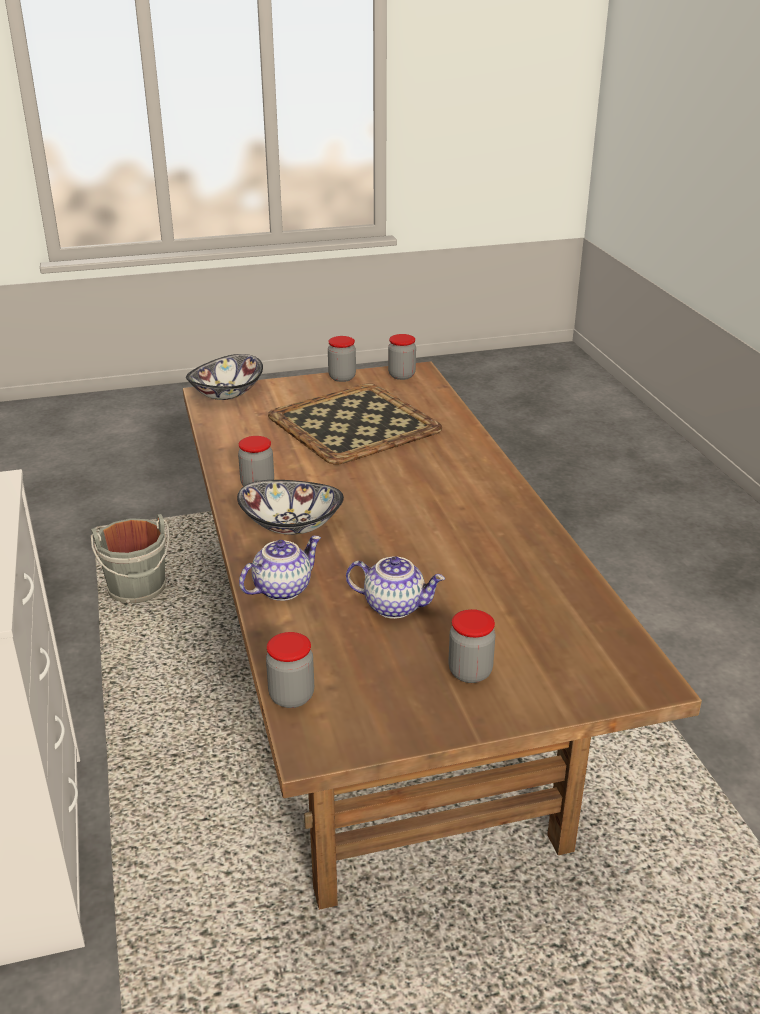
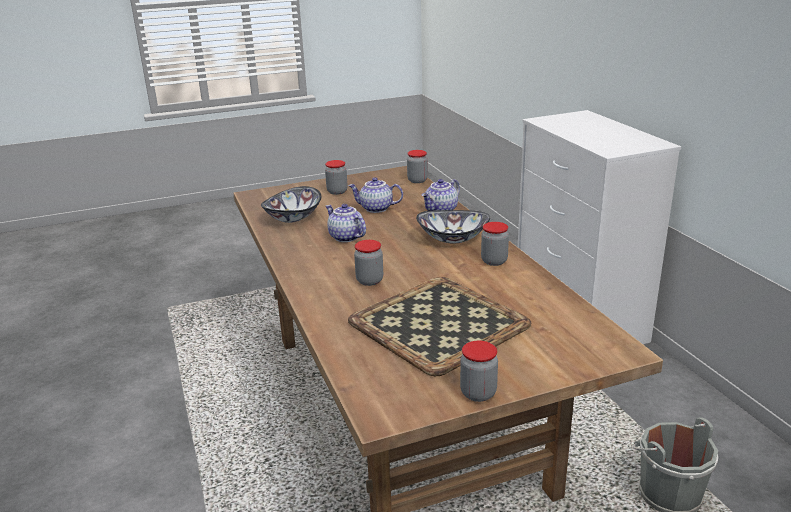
camera: 175 degrees right, 5 degrees down
(227, 394) = (600, 352): bowl -> bowl (292, 218)
(401, 375) = (400, 404): jar -> jar (369, 280)
(448, 542) = (345, 237): none -> teapot

